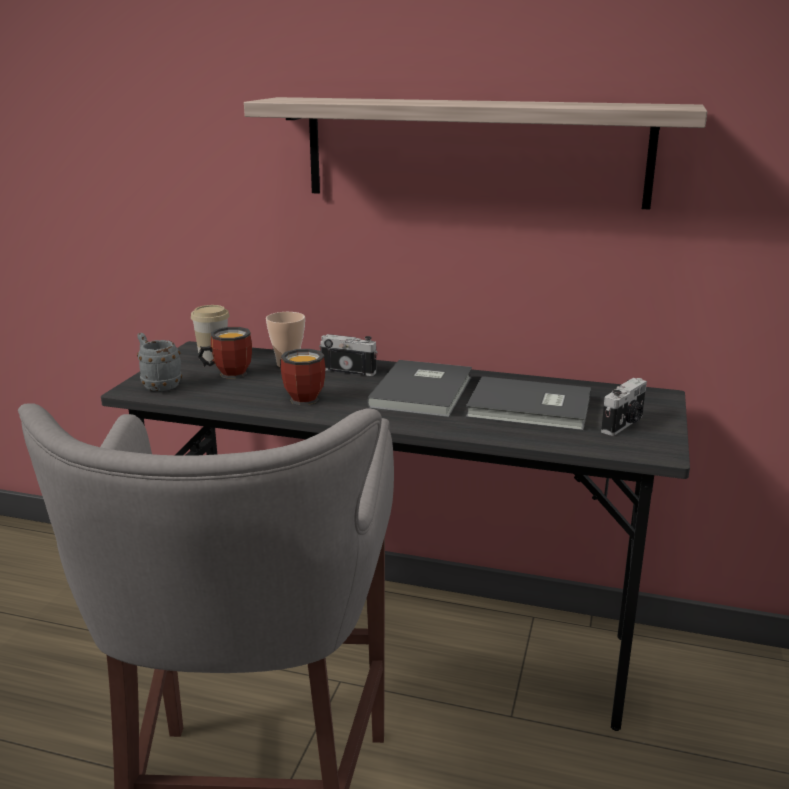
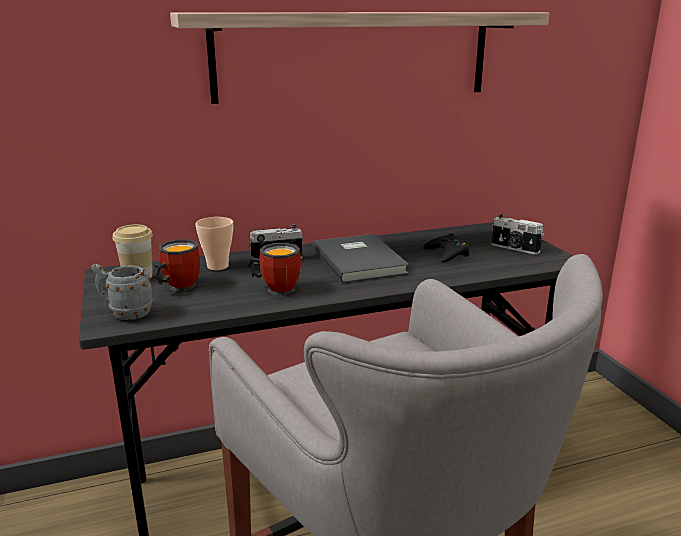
camera: 35 degrees left, 0 degrees up
(530, 409) = (447, 253): grey book -> black game controller
(624, 424) = (514, 249): camera -> camera turned 120 degrees clockwise

